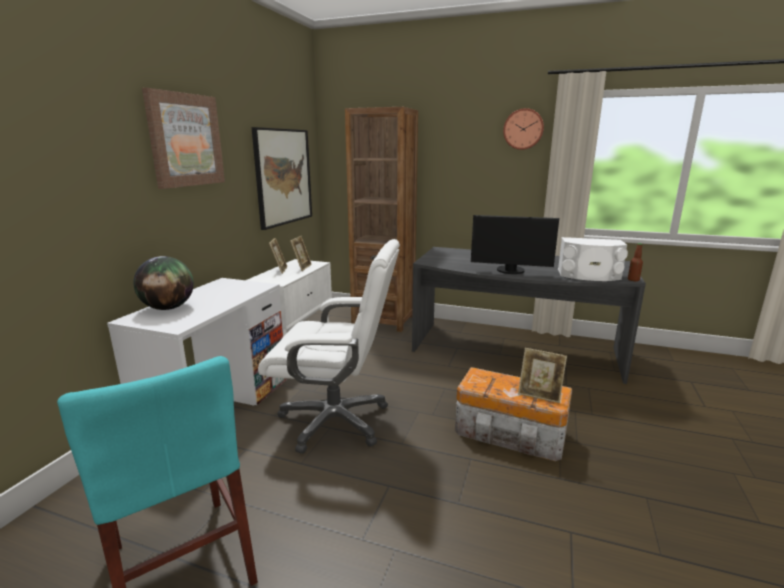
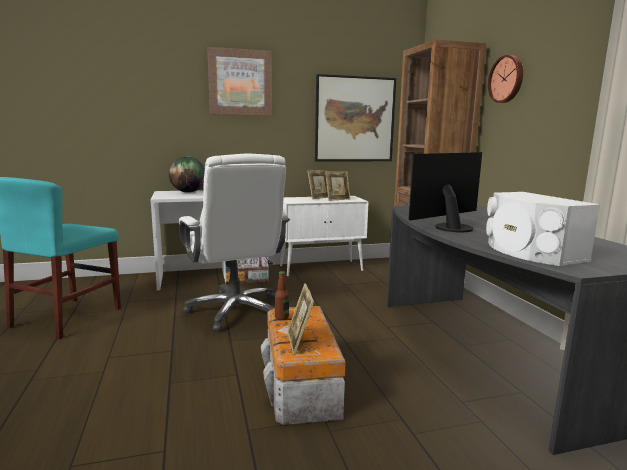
camera: 55 degrees right, 5 degrees down
(510, 271) = (450, 227): monitor -> monitor turned 75 degrees clockwise
(523, 129) = (587, 46): wall clock -> wall clock (507, 79)
(633, 280) = (578, 271): bottle -> bottle (281, 317)

